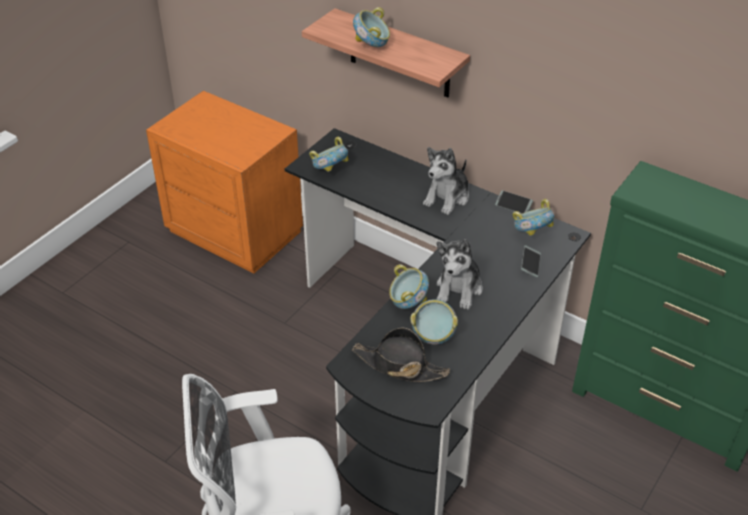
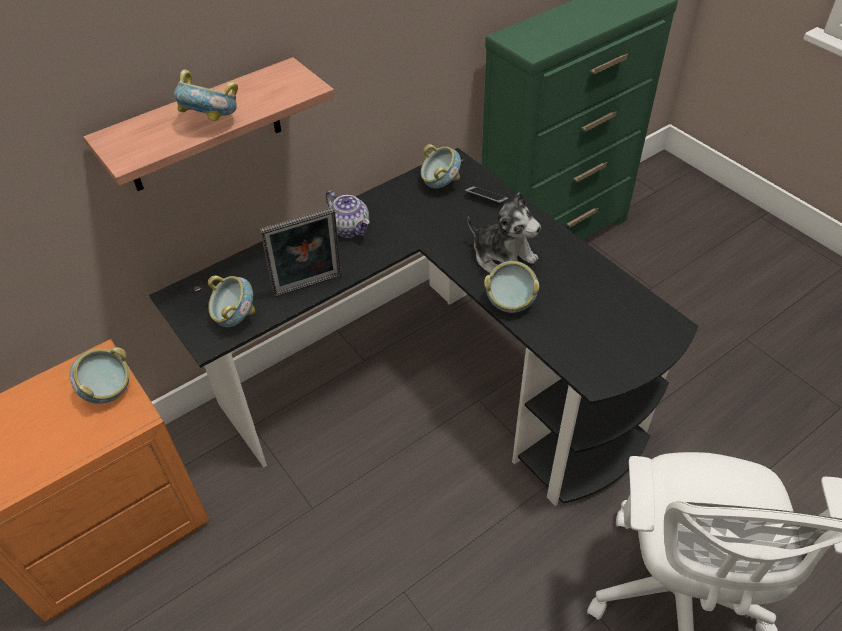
camera: 70 degrees left, 5 degrees up
(374, 195) = (309, 287): none -> picture frame
(399, 365) = (606, 335): black hat -> none
(433, 336) = (569, 296): bowl -> bowl (109, 392)
(447, 198) = (350, 228): plush toy -> teapot
(513, 205) = (391, 184): phone -> none

